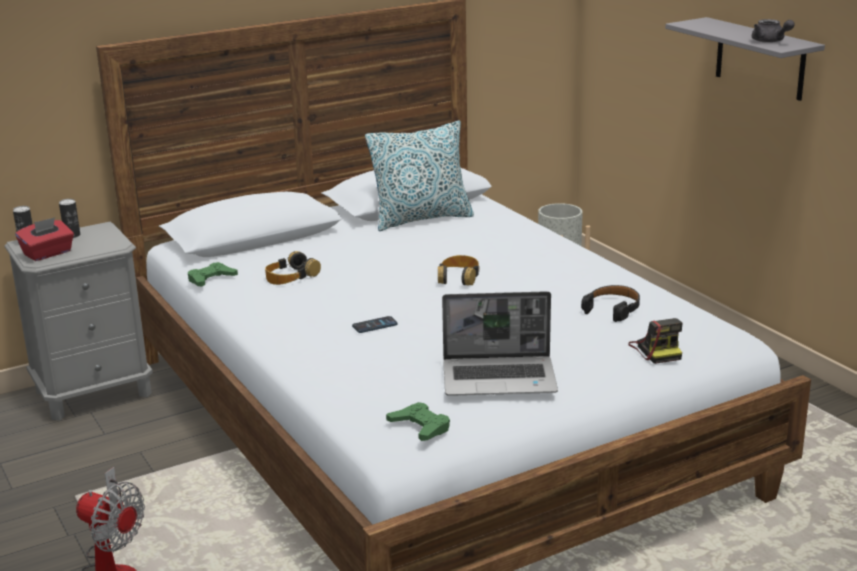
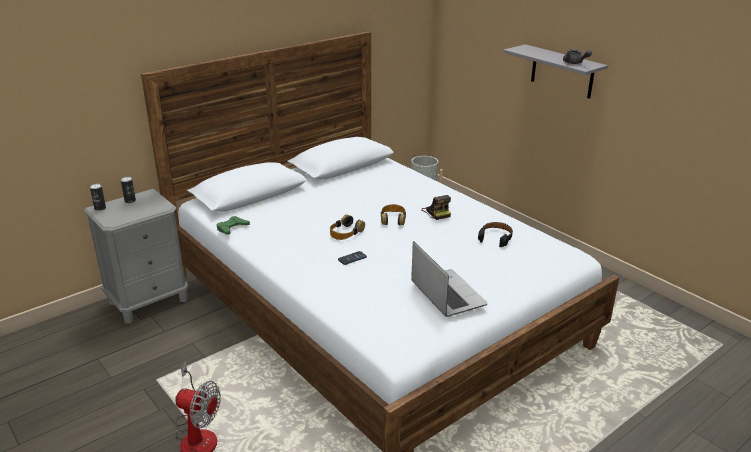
camera: 10 degrees left, 5 degrees up
(48, 253) = (118, 216): red tissue box -> none
(291, 276) = (284, 223): headphones -> headphones (346, 232)
(420, 427) = (408, 334): green game controller -> none
(421, 219) = (354, 176): pillow -> none
(500, 378) = (446, 294): laptop -> laptop turned 105 degrees counterclockwise
(656, 350) = (533, 267): camera -> camera (436, 212)

